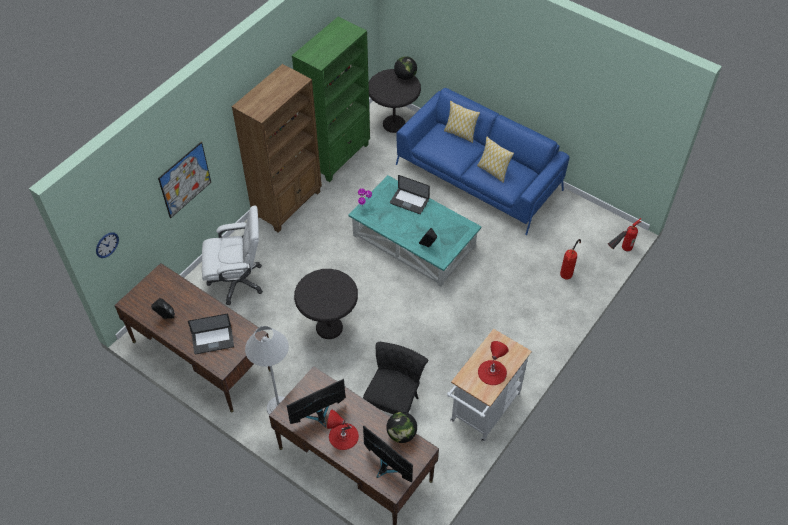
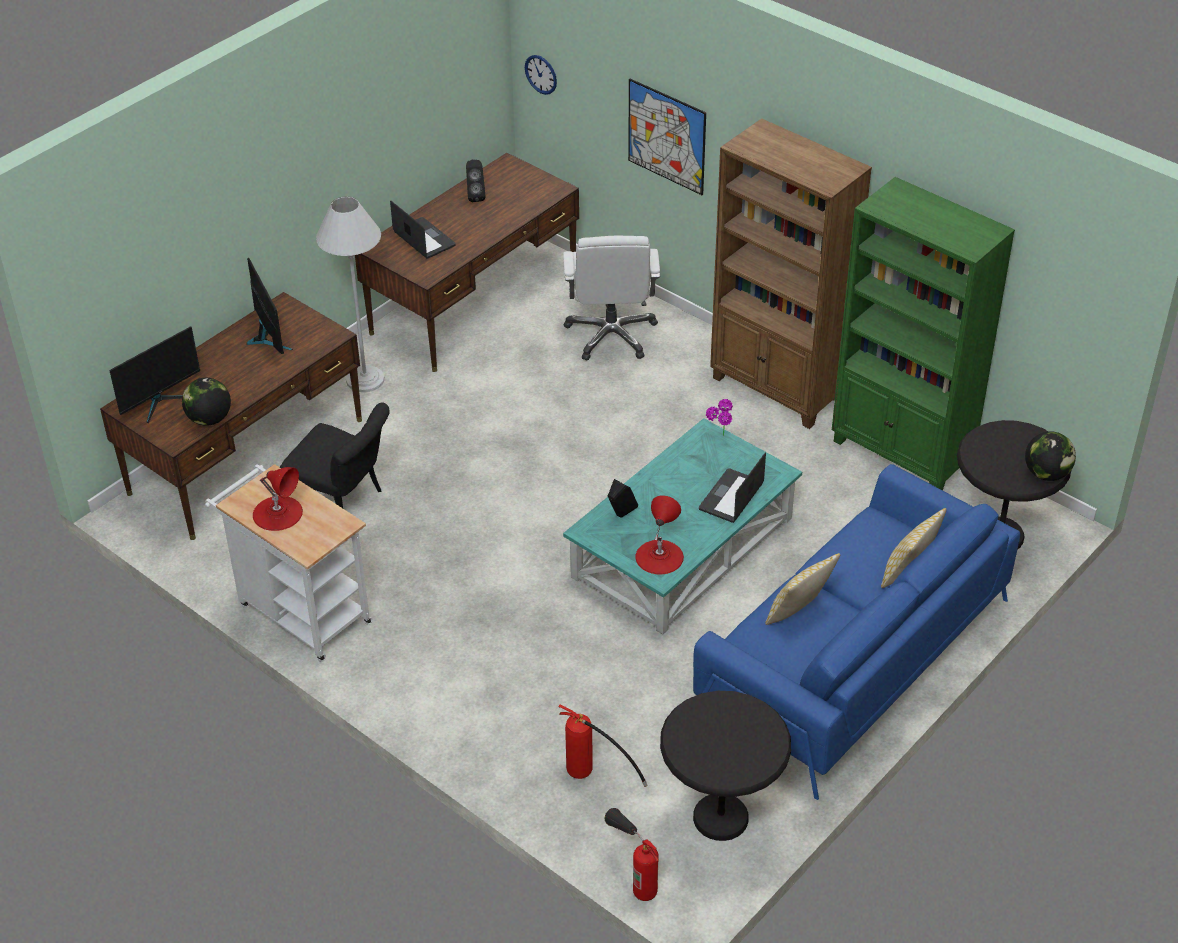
camera: 95 degrees right, 10 degrees down
(213, 341) = (424, 239): laptop -> laptop turned 150 degrees clockwise
(329, 328) = (503, 434): black side table -> black side table (720, 818)
(343, 436) = (226, 361): red table lamp -> red table lamp (659, 556)

